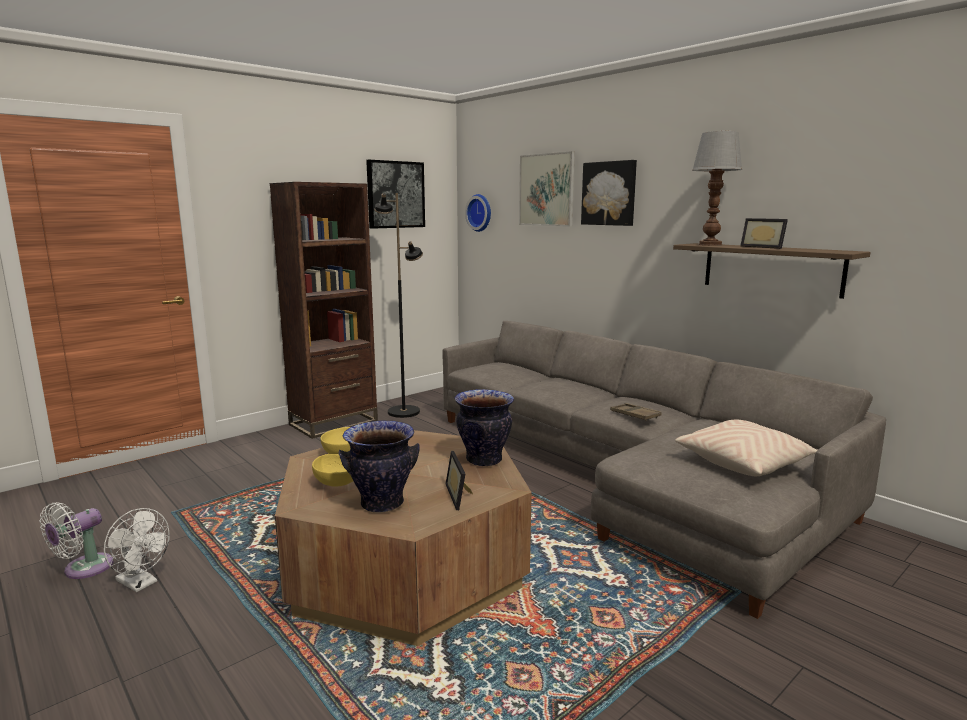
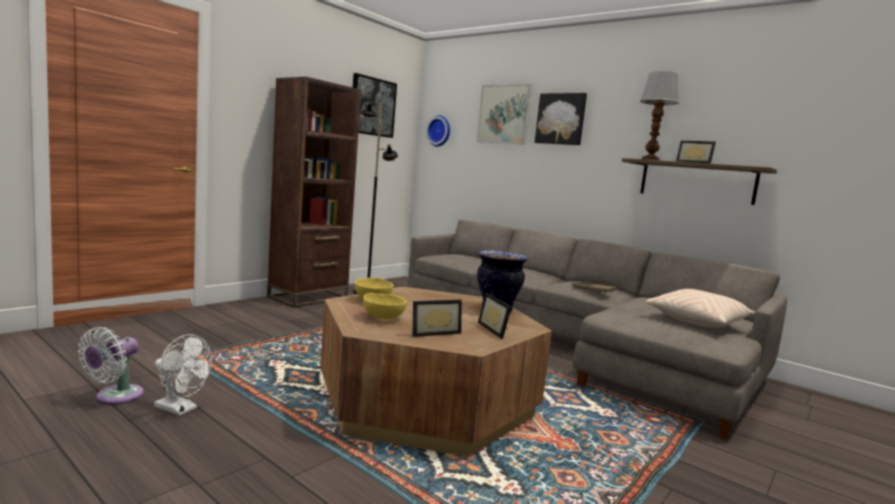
camera: 10 degrees left, 5 degrees down
(382, 503) = (433, 332): vase -> picture frame

